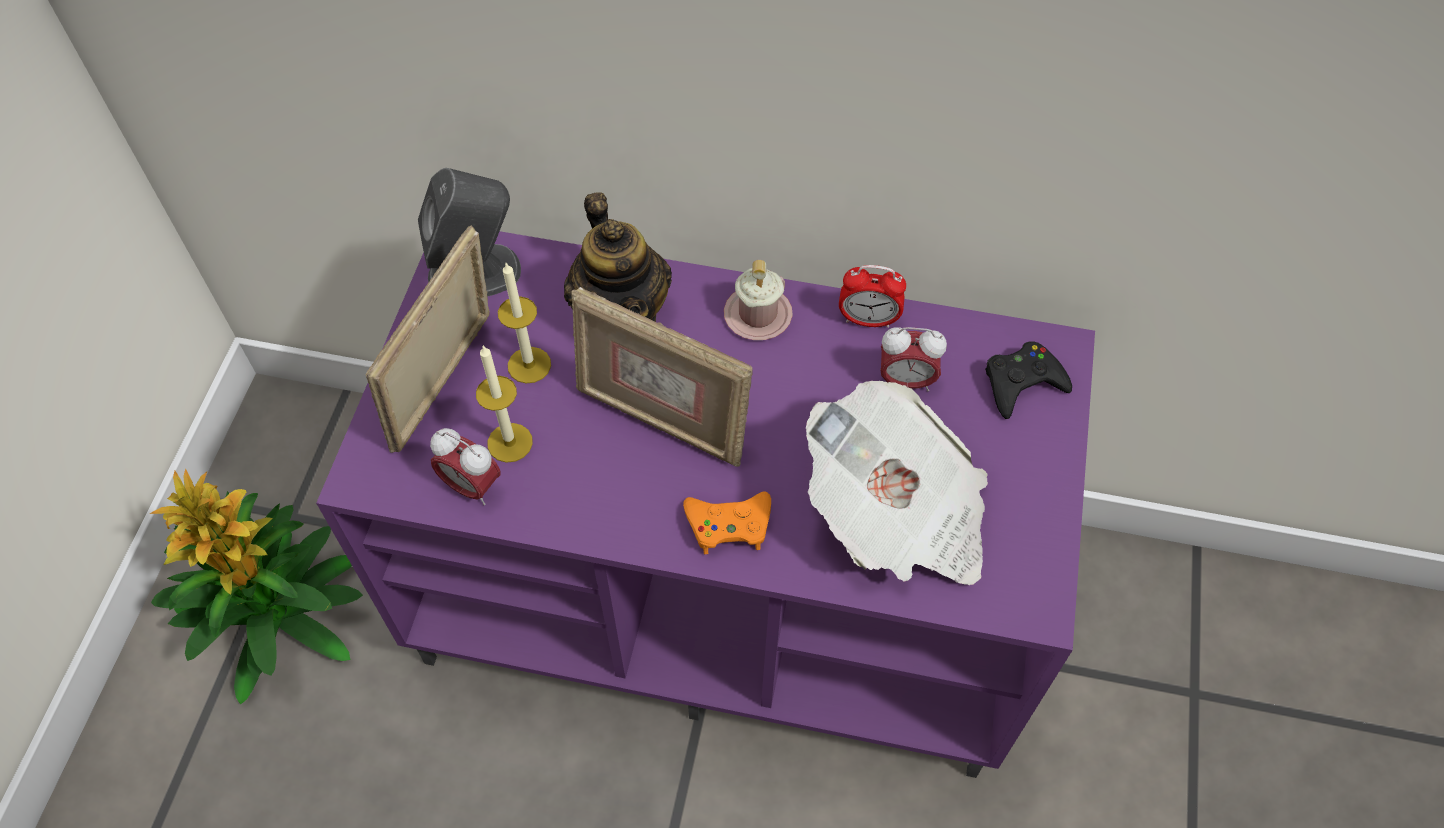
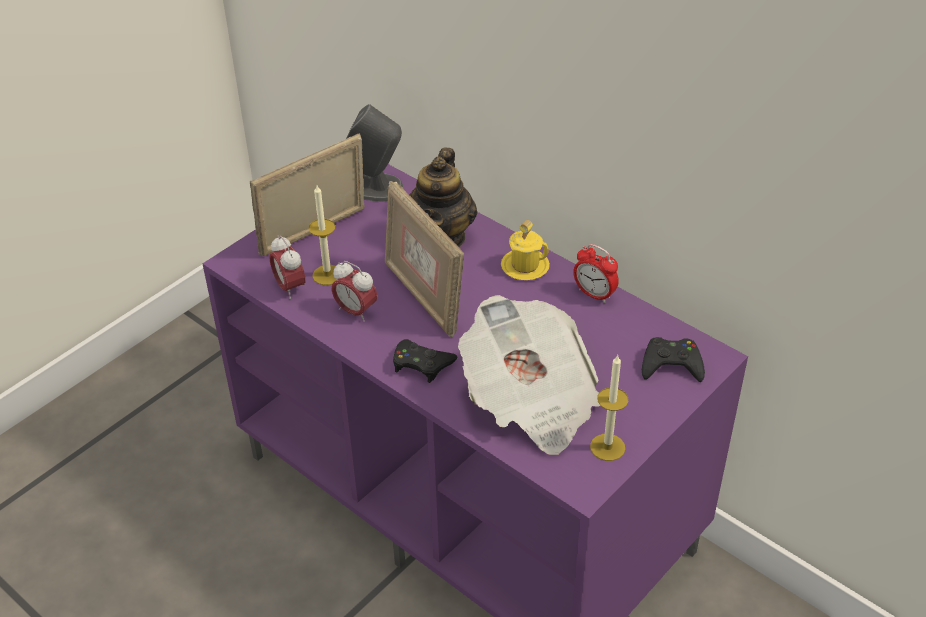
camera: 30 degrees right, 15 degrees down
(279, 617) = (188, 394): potted plant -> none
(529, 365) = (368, 242): candle -> candle (607, 447)
(729, 525) = (422, 364): orange game controller -> black game controller
(757, 315) = (525, 266): pink mug -> yellow mug
(906, 381) = (593, 334): alarm clock -> alarm clock (355, 311)

